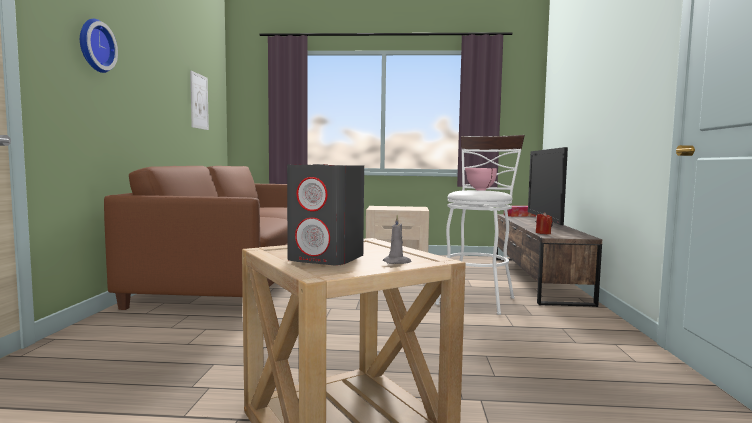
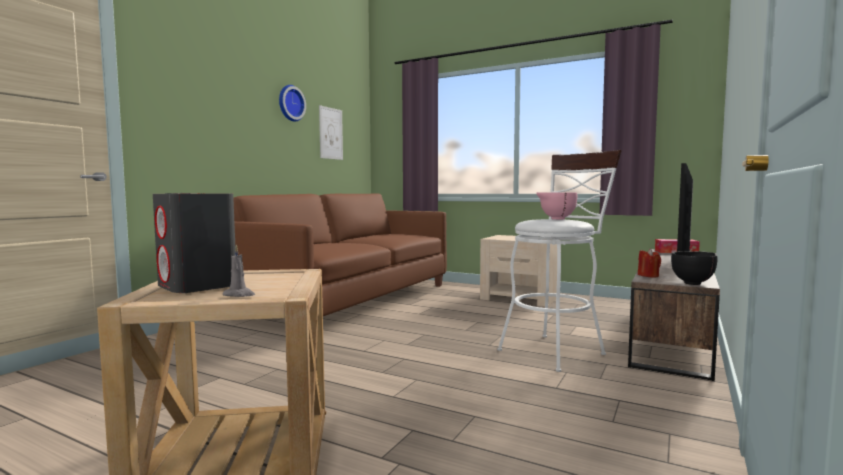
camera: 25 degrees right, 0 degrees up
(94, 46) = (201, 93): wall clock -> wall clock (290, 103)
(581, 236) = (694, 283): none -> black bowl

